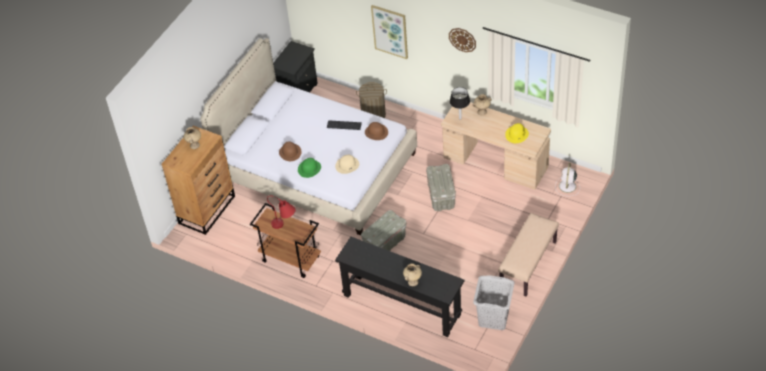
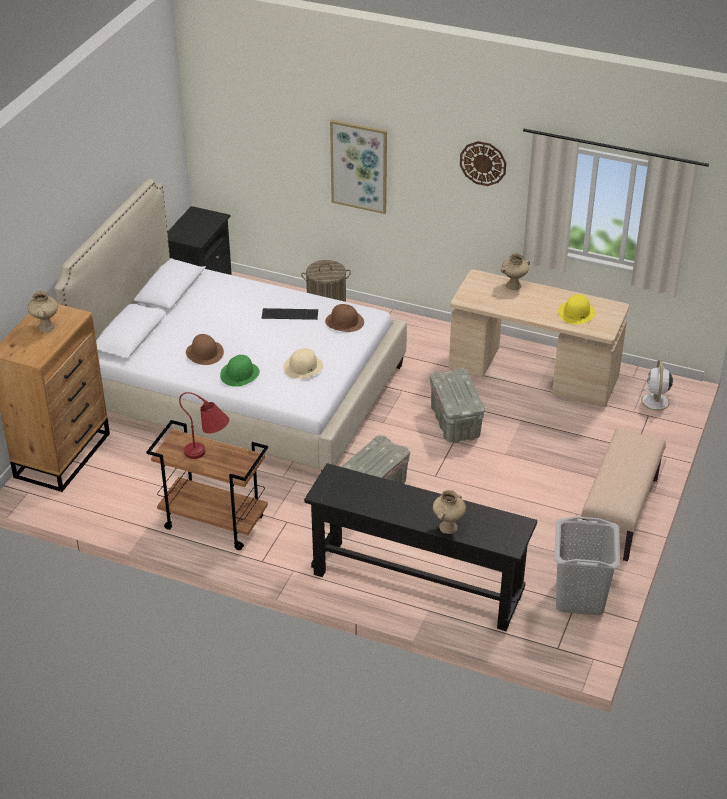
camera: 10 degrees left, 10 degrees down
(460, 118) = (480, 295): black table lamp -> none

